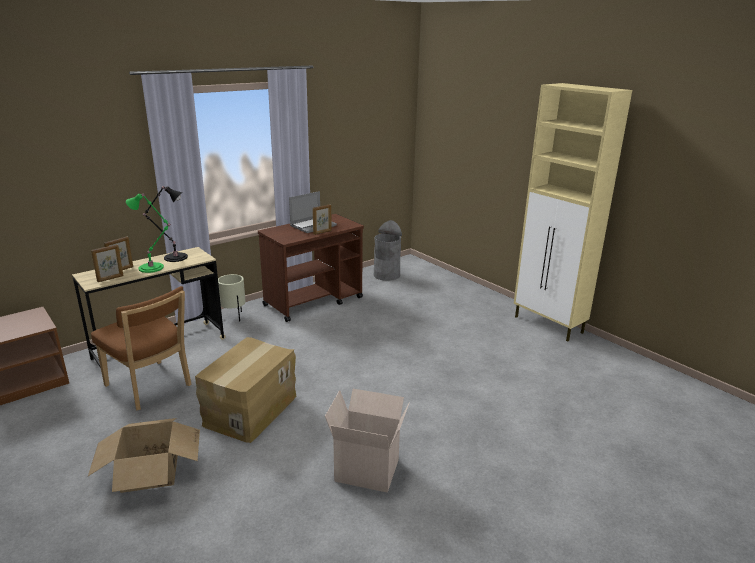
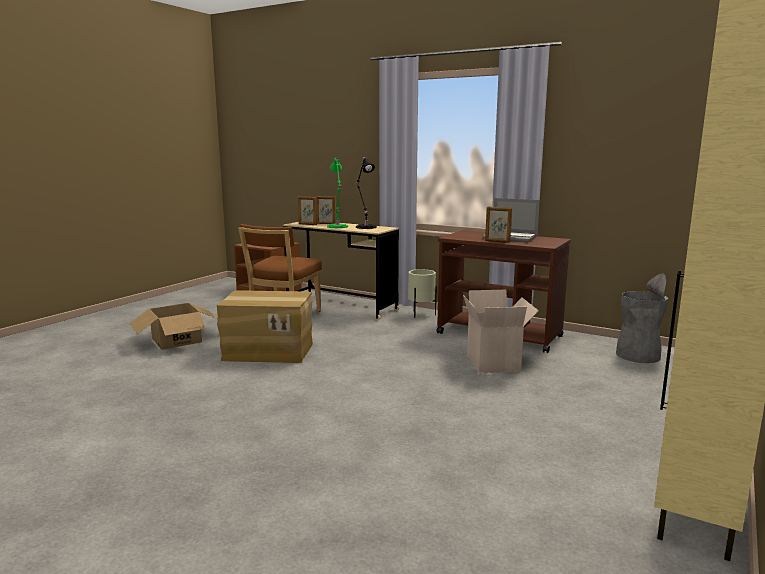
camera: 70 degrees right, 10 degrees down
(368, 469) = (191, 414): cardboard box -> cardboard box (495, 363)

